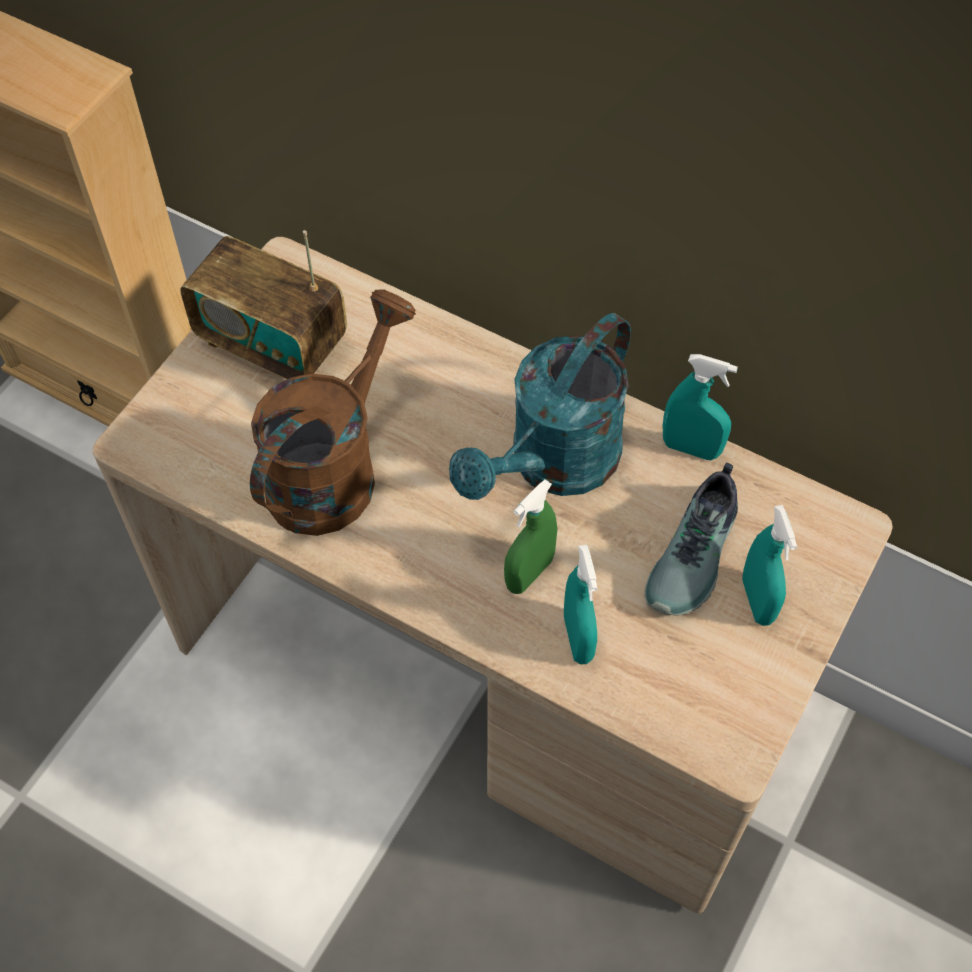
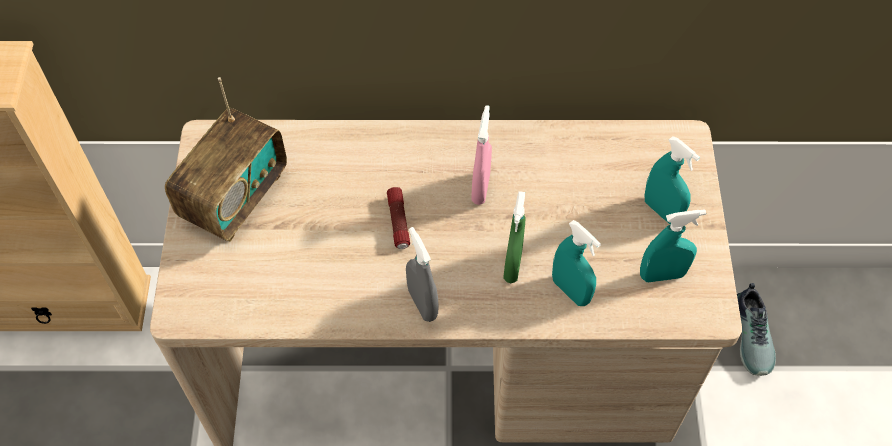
camera: 30 degrees left, 0 degrees up
(272, 344) = (235, 198): radio -> radio turned 60 degrees counterclockwise
(333, 468) = (335, 261): brown watering can -> none
(396, 564) = (422, 303): none -> grey spray bottle
(432, 458) = (398, 222): none -> flashlight
(552, 465) = (480, 188): turquoise watering can -> pink spray bottle
(691, 448) = (559, 135): turquoise spray bottle -> turquoise spray bottle (662, 275)
(696, 555) = (607, 201): shoe -> shoe (753, 336)

